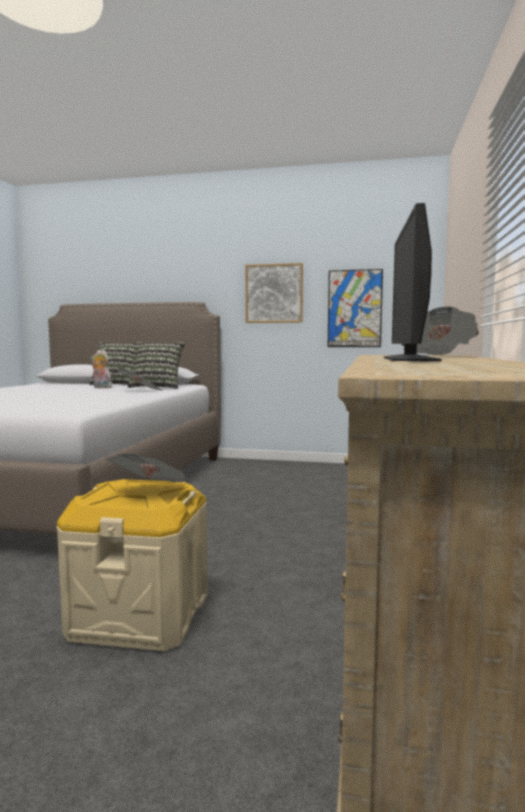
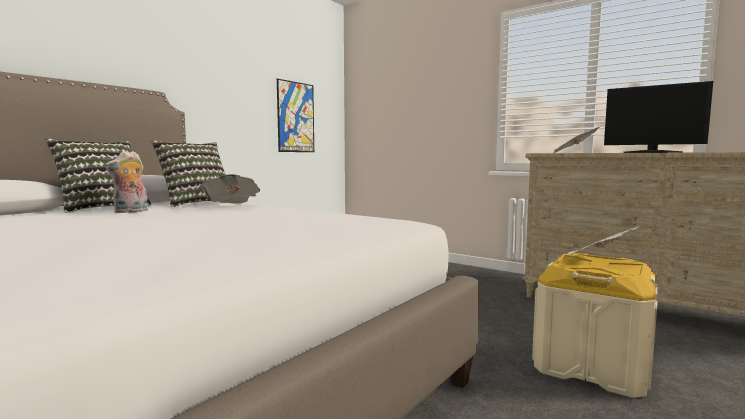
camera: 65 degrees left, 0 degrees up
(274, 293) = (231, 93): picture -> none

